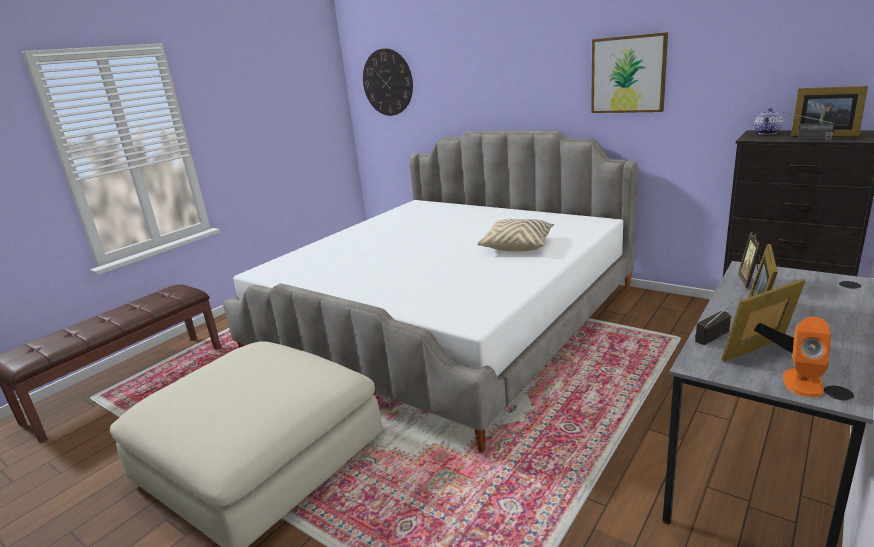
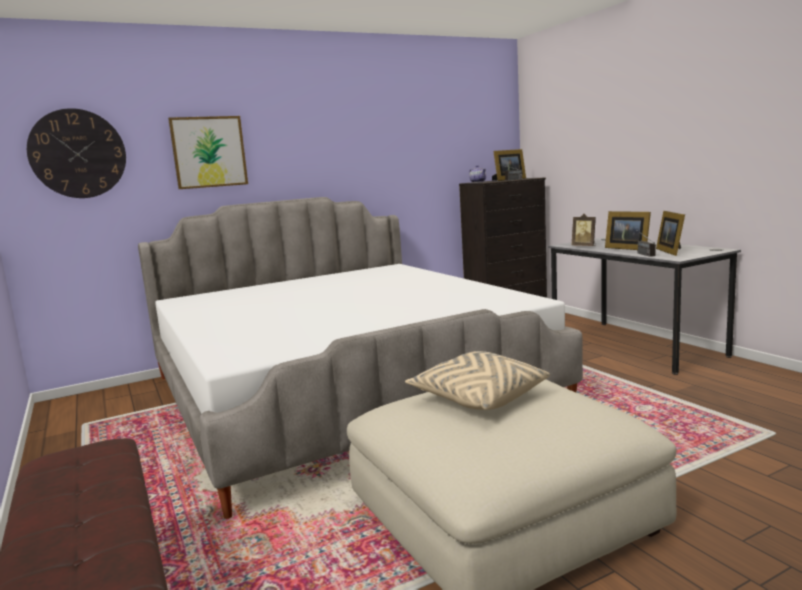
camera: 65 degrees left, 10 degrees down
(517, 245) = (395, 283): beige pillow -> beige pillow (477, 398)
(628, 74) = (374, 146): picture -> picture (209, 152)
(802, 382) = (705, 251): orange speaker -> none

